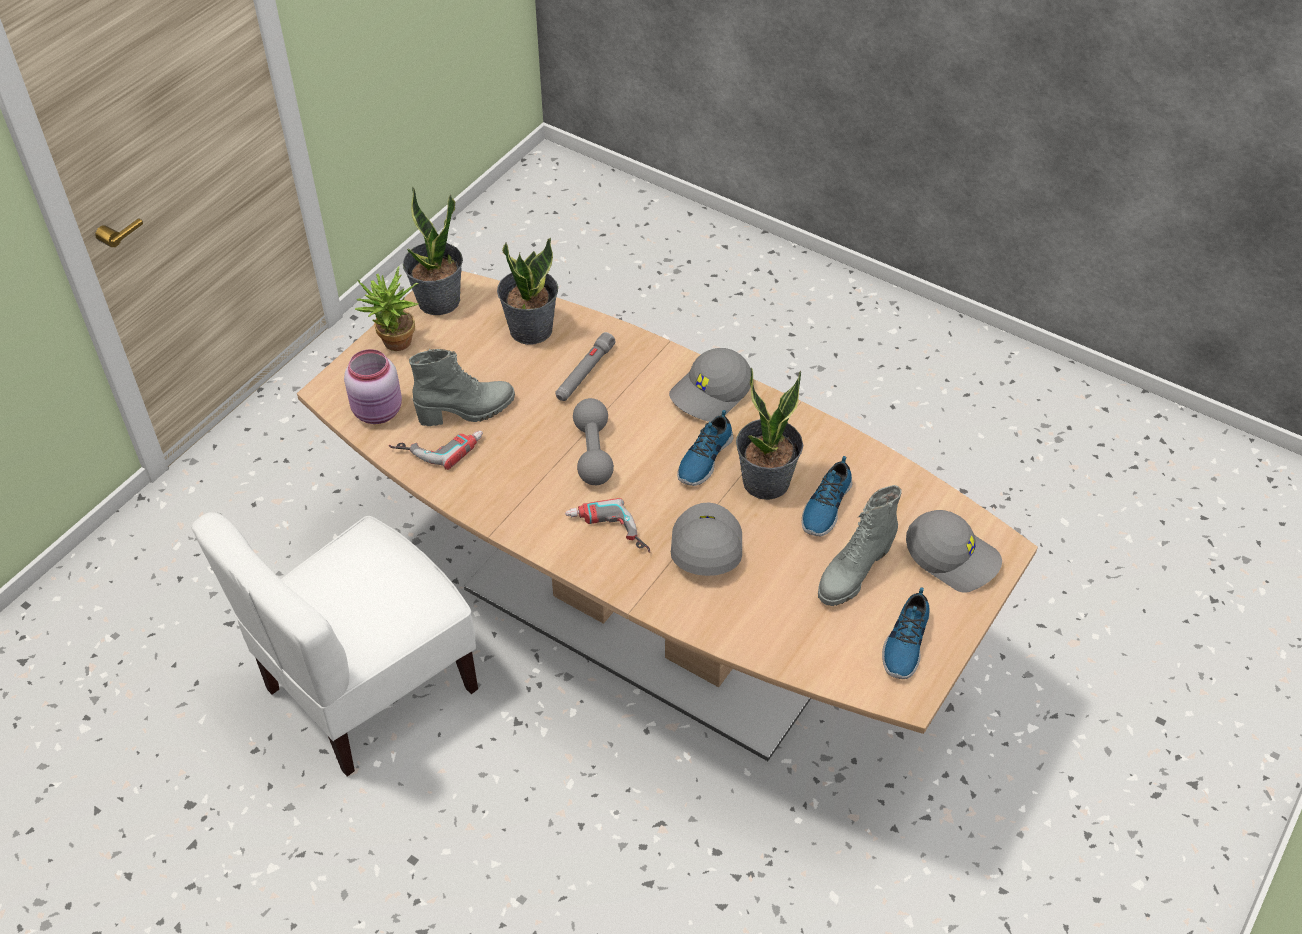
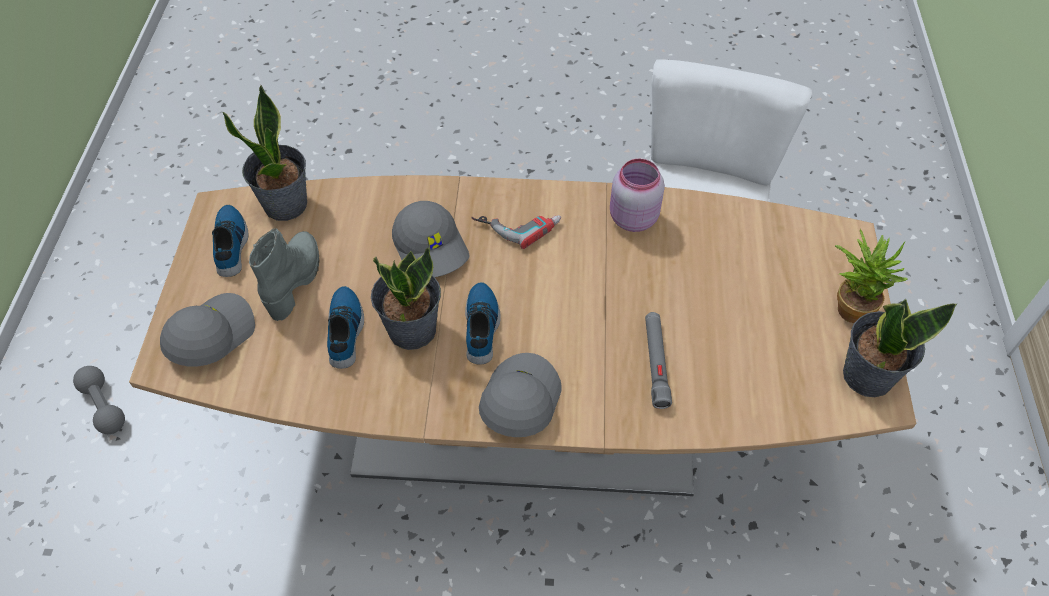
camera: 150 degrees right, 5 degrees up
(379, 412) = (791, 237): pink jar -> pink jar (631, 218)
(438, 444) = (715, 233): power drill -> none
(467, 411) = (722, 272): grey boot -> none
(530, 329) = (751, 388): potted plant -> potted plant (286, 205)
(593, 453) = (582, 285): grey dumbbell -> grey dumbbell (104, 406)
(952, 556) = (209, 334): grey cap -> grey cap turned 120 degrees clockwise

